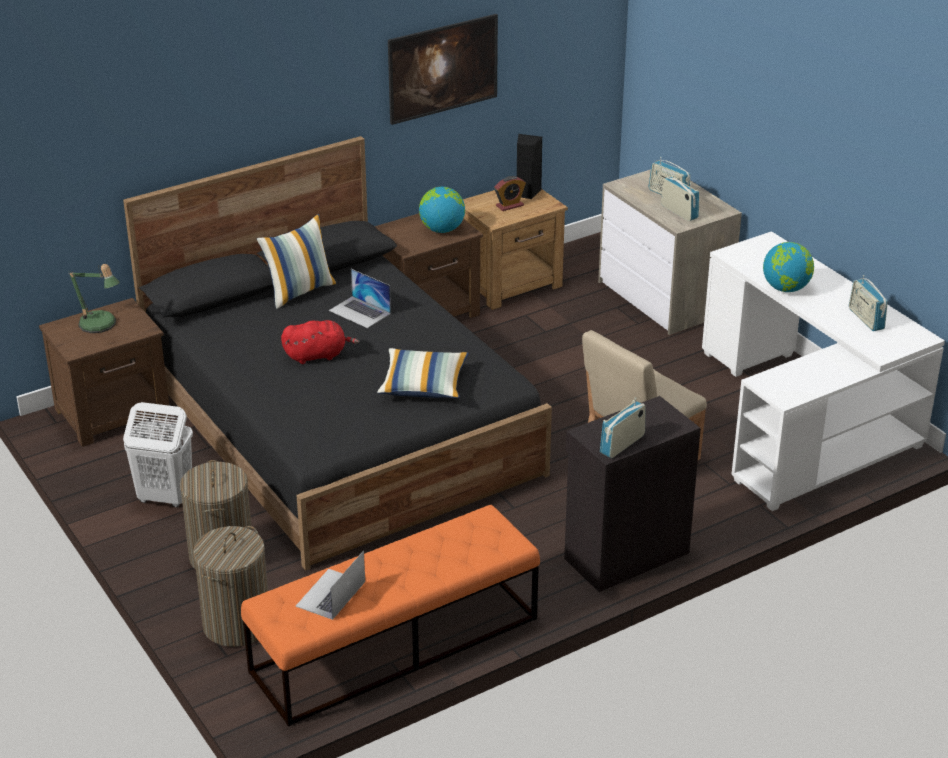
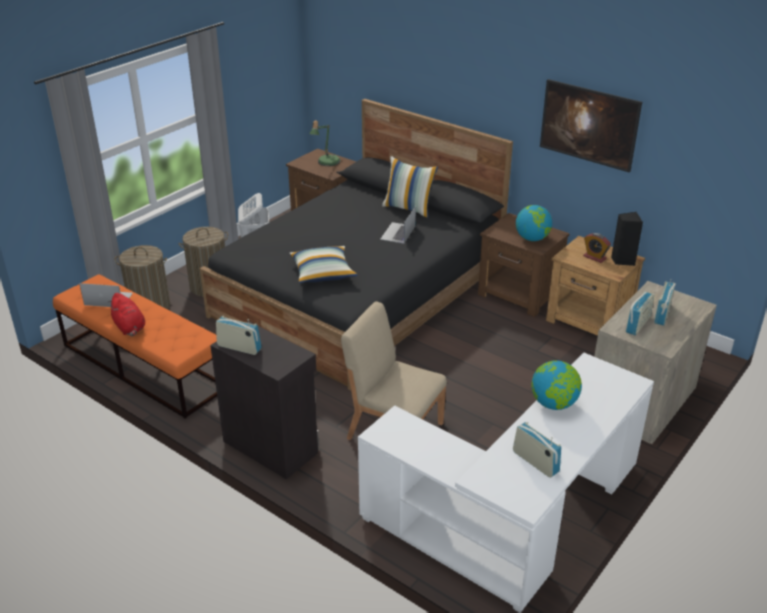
camera: 70 degrees right, 0 degrees up
(317, 355) = (334, 230): red plush toy -> red plush toy (130, 327)
(866, 319) = (535, 462): radio -> radio turned 90 degrees clockwise

